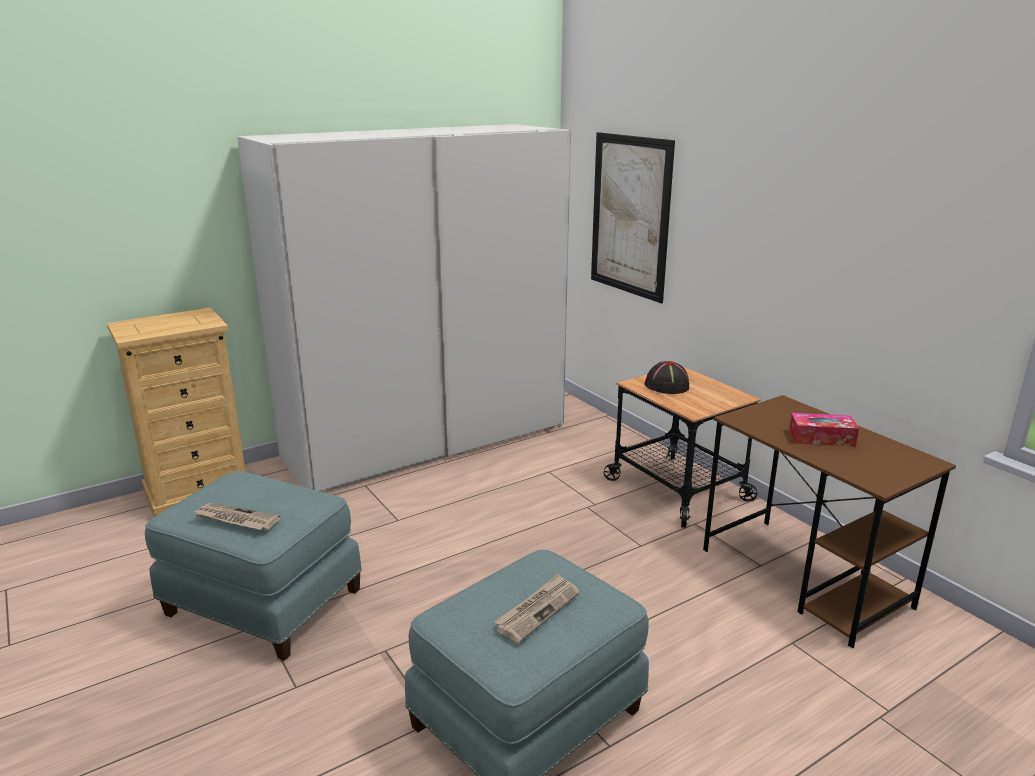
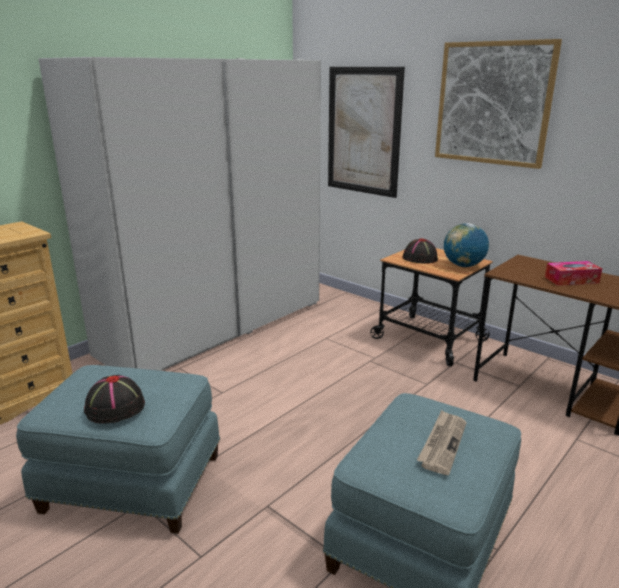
camera: 15 degrees left, 0 degrees up
(235, 519) = (114, 407): newspaper -> black hat
(715, 402) = (463, 266): none -> globe
(768, 197) = (493, 103): none -> picture

